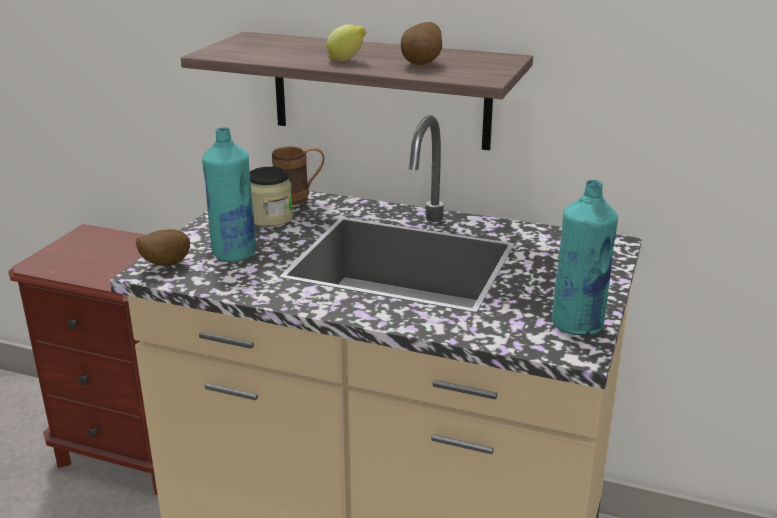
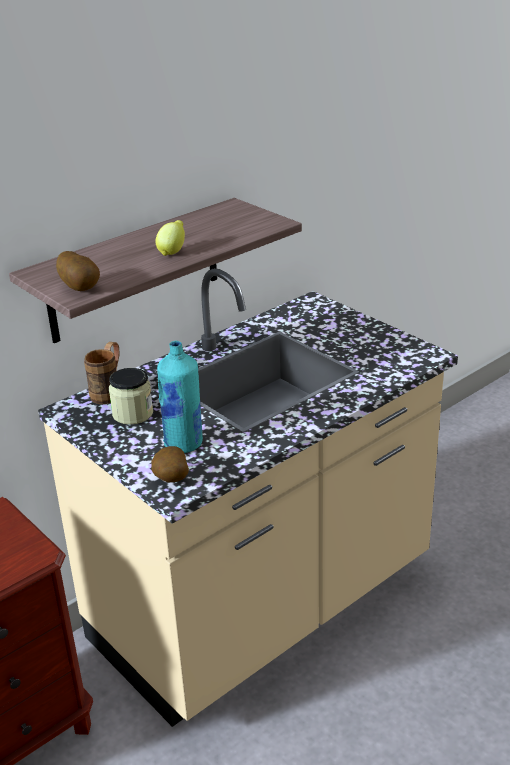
camera: 60 degrees left, 5 degrees up
(423, 64) = (216, 231): potato -> potato (81, 288)
(577, 325) = (400, 345): turquoise bottle -> none

